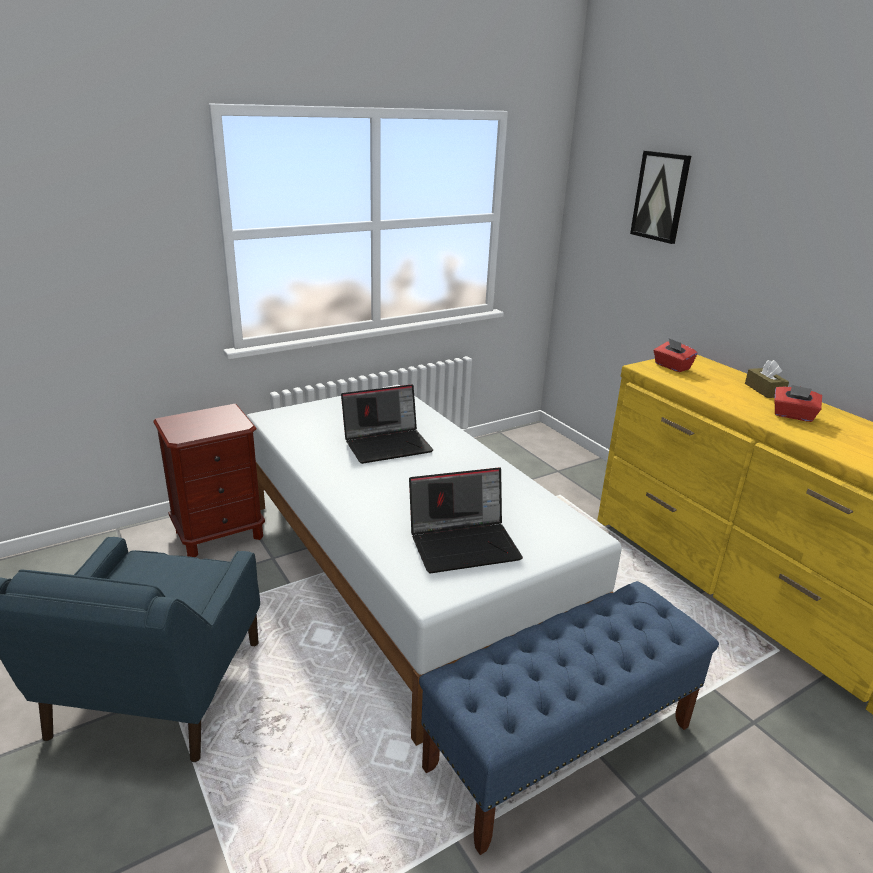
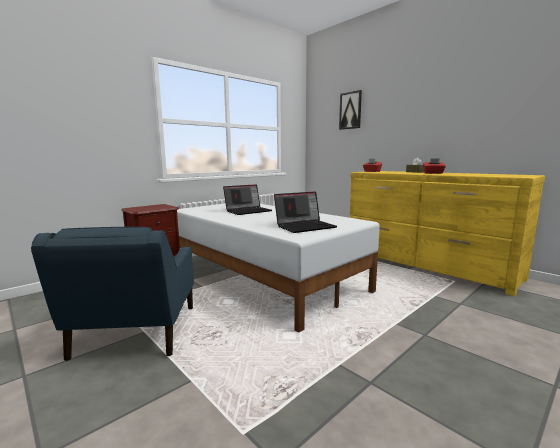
camera: 10 degrees left, 15 degrees down
(561, 746) = (374, 323): blue bench -> none

